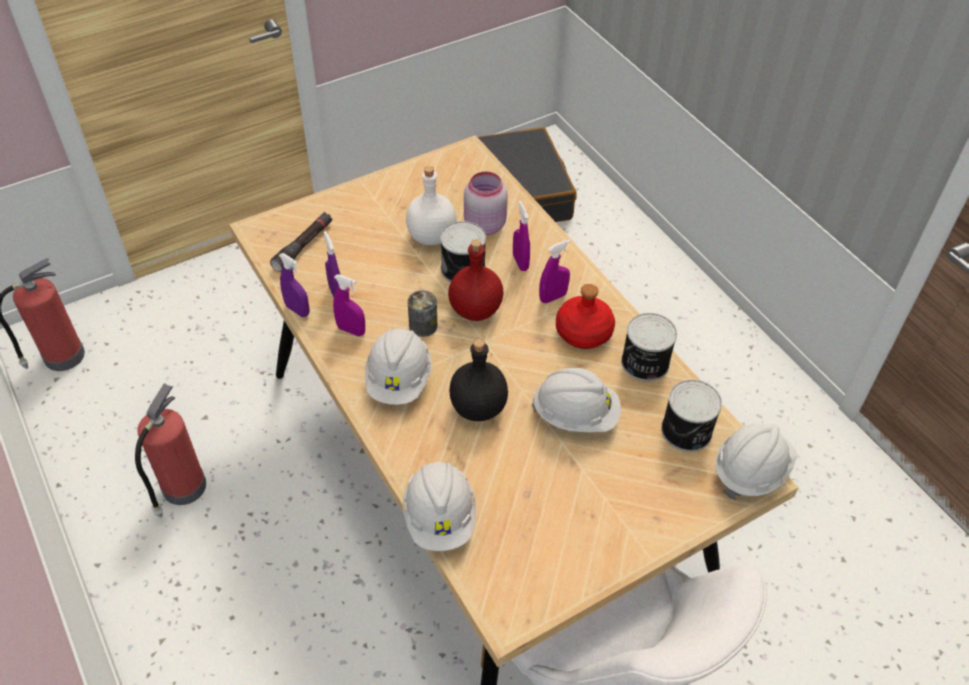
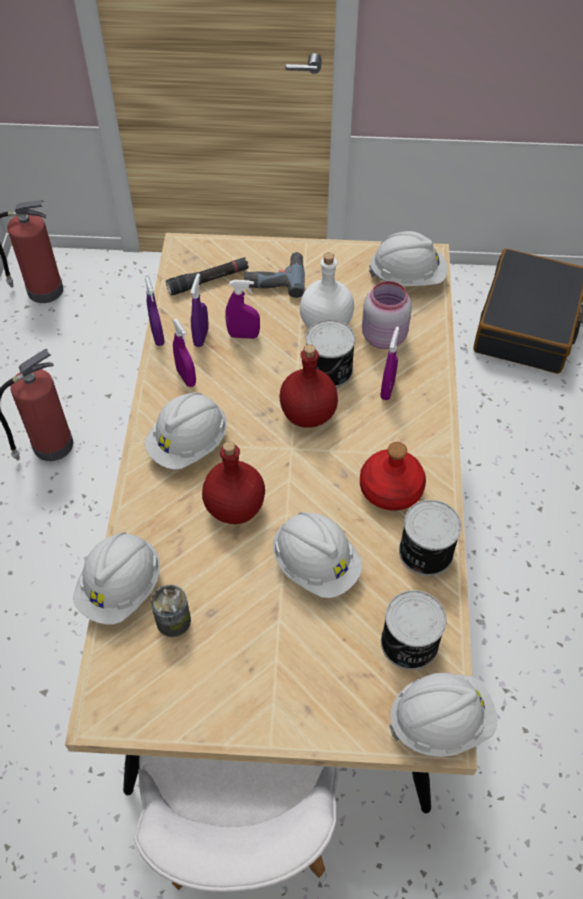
camera: 35 degrees right, 5 degrees up
(358, 219) = (275, 278): none -> power drill
(423, 326) = (249, 405): can -> can (173, 621)
(465, 172) = (407, 277): none -> white hard hat
(477, 407) = (234, 506): black bottle -> red bottle
(553, 297) = (390, 439): purple spray bottle -> purple spray bottle (243, 335)

